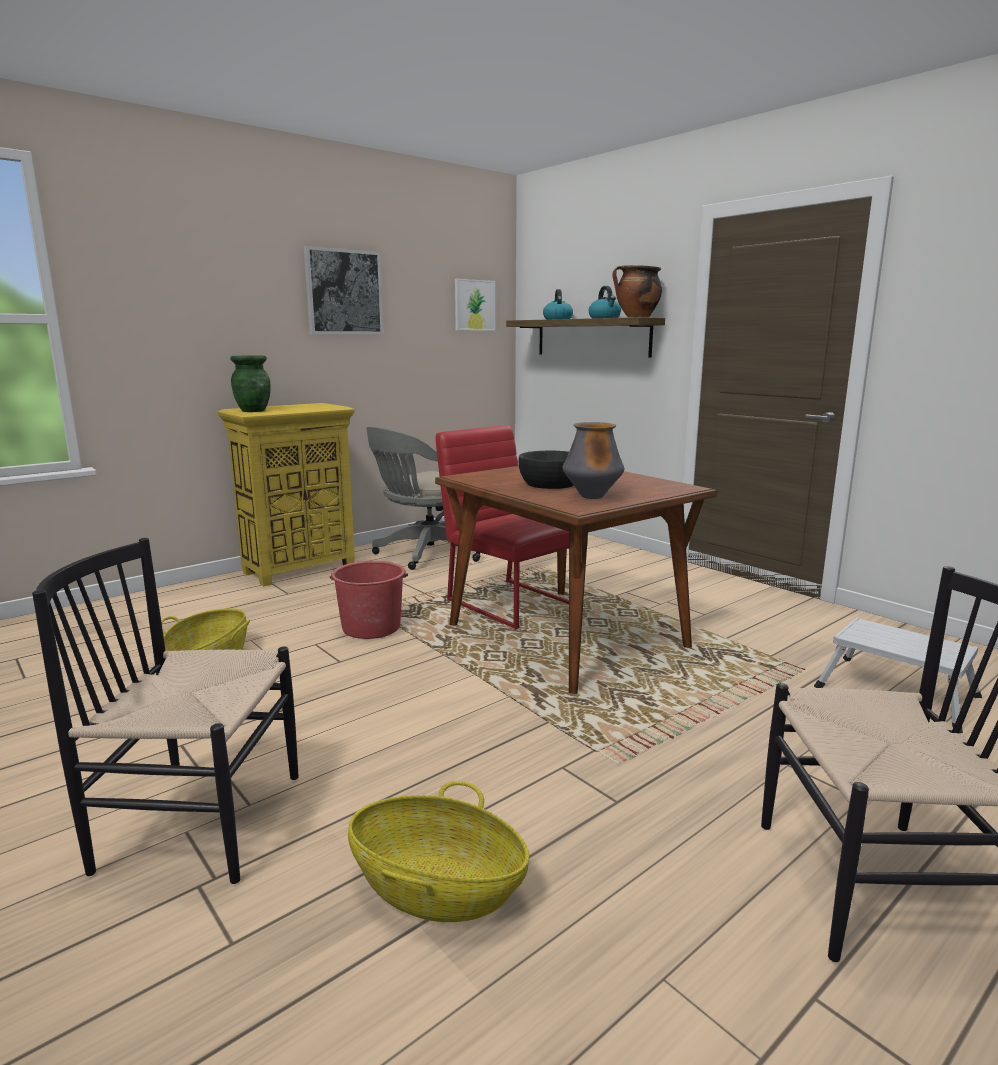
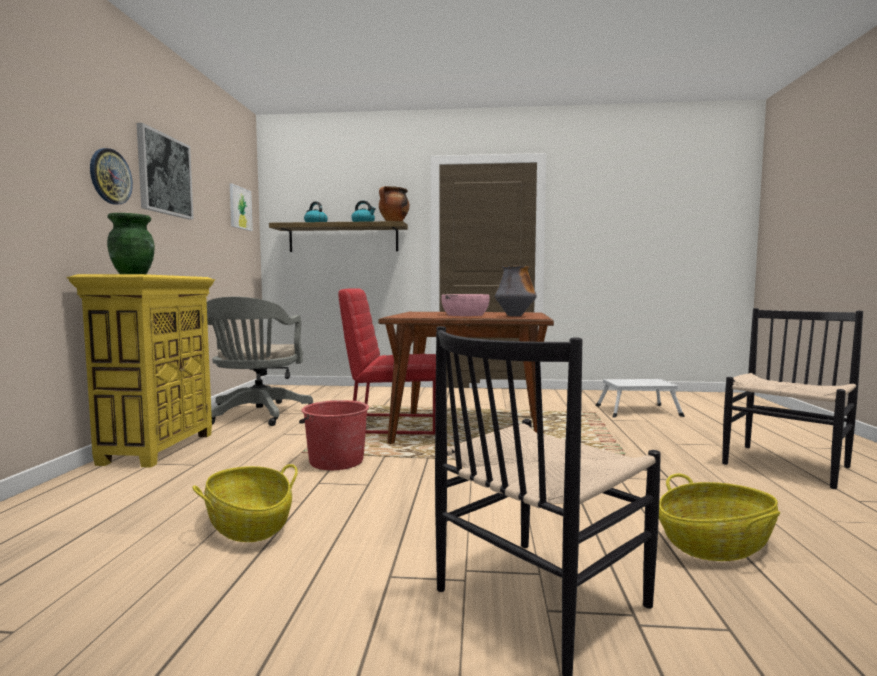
camera: 45 degrees left, 10 degrees down
(269, 310) = (110, 176): none -> wall clock
(551, 484) = (465, 315): black bowl -> pink bowl

